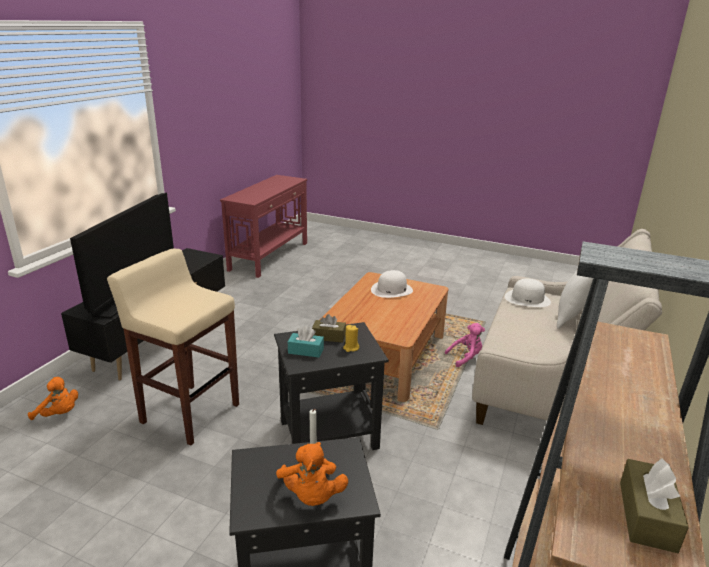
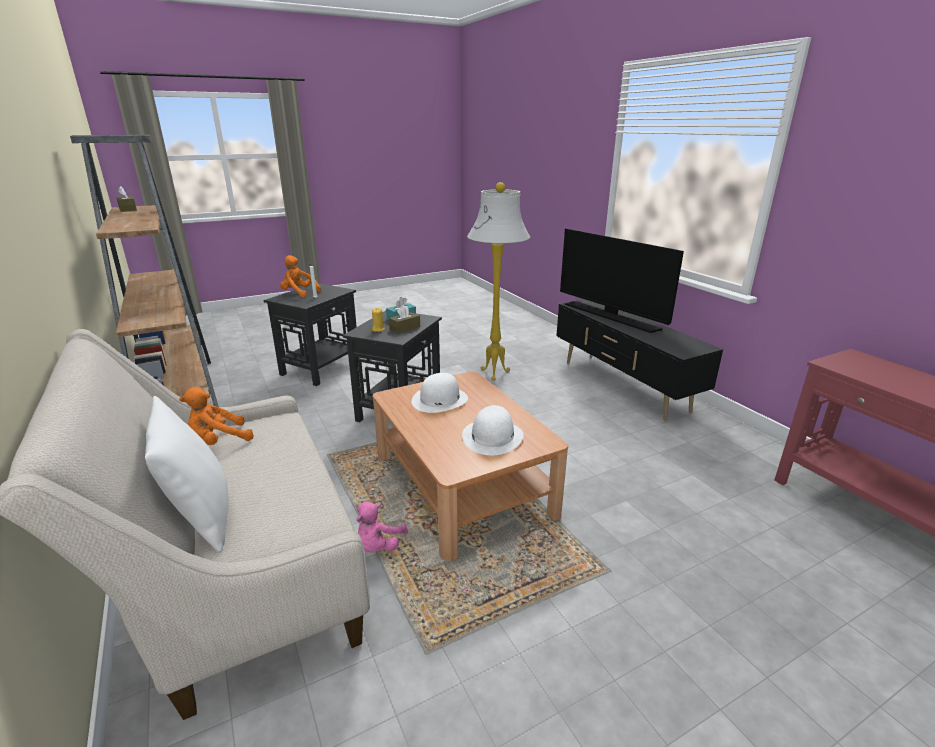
camera: 130 degrees right, 0 degrees up
(59, 414) = (544, 344): orange plush toy -> orange plush toy (218, 441)
(189, 413) = (495, 374): beige stool -> white floor lamp
(527, 299) = (297, 513): white hat -> white hat (439, 400)

